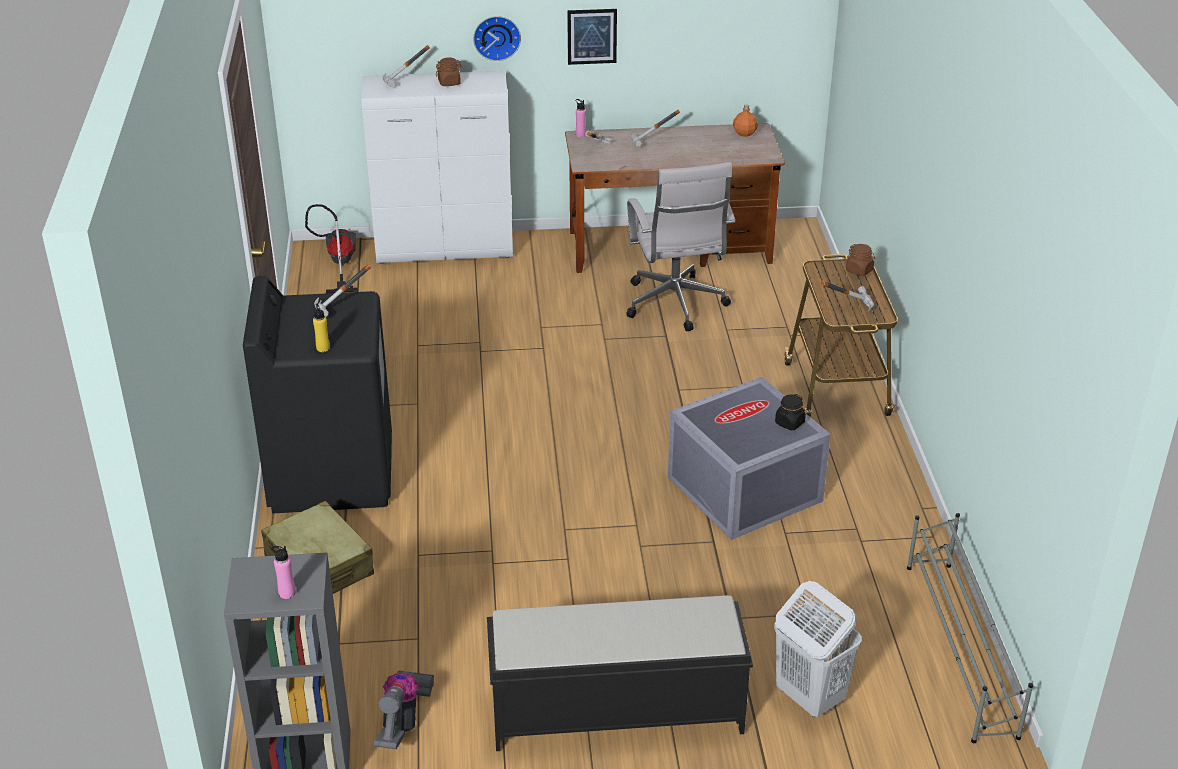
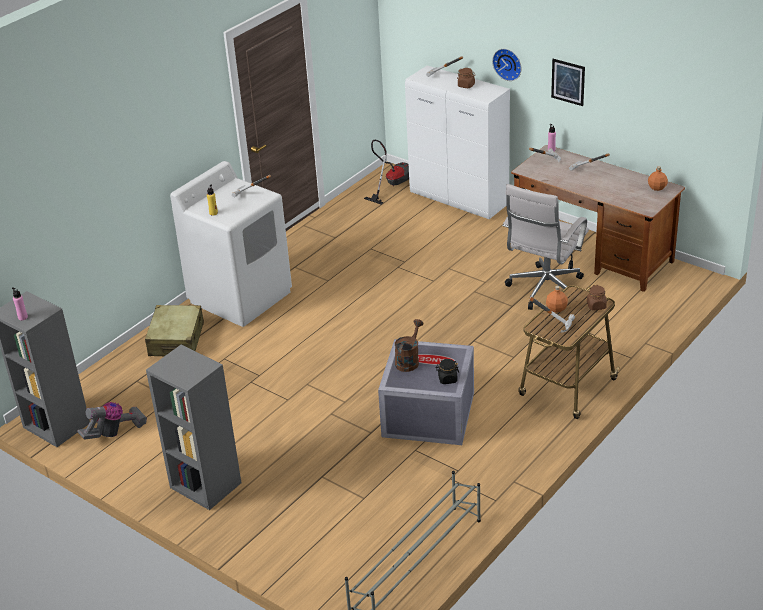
camera: 45 degrees right, 0 degrees up
(331, 473) = (241, 296): black washing machine -> white washing machine
(614, 711) = (204, 485): black bench -> grey bookcase
(720, 425) = (408, 360): none -> brown watering can
(809, 697) = (301, 538): white laundry basket -> none
(827, 290) = (556, 309): none -> orange bottle

